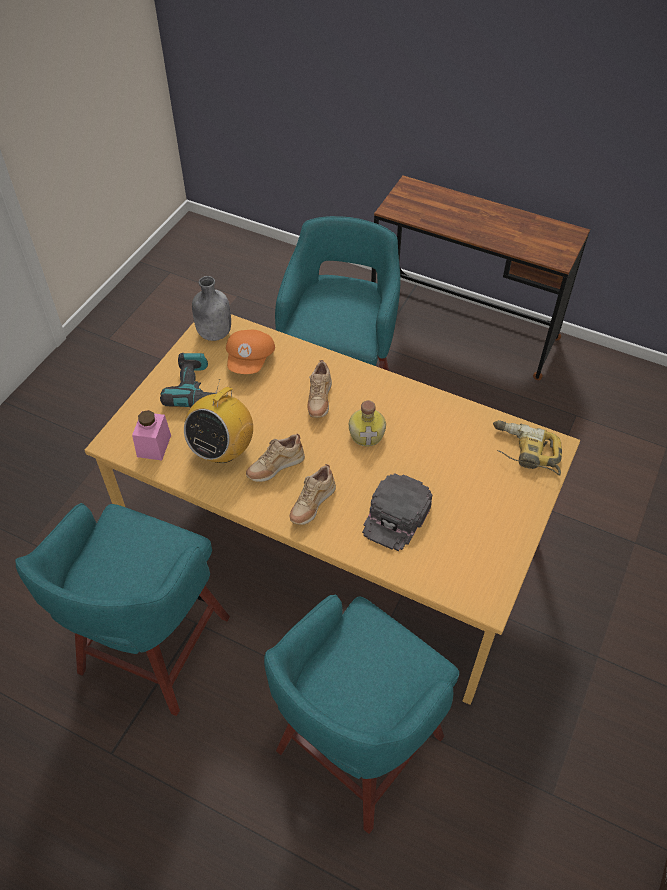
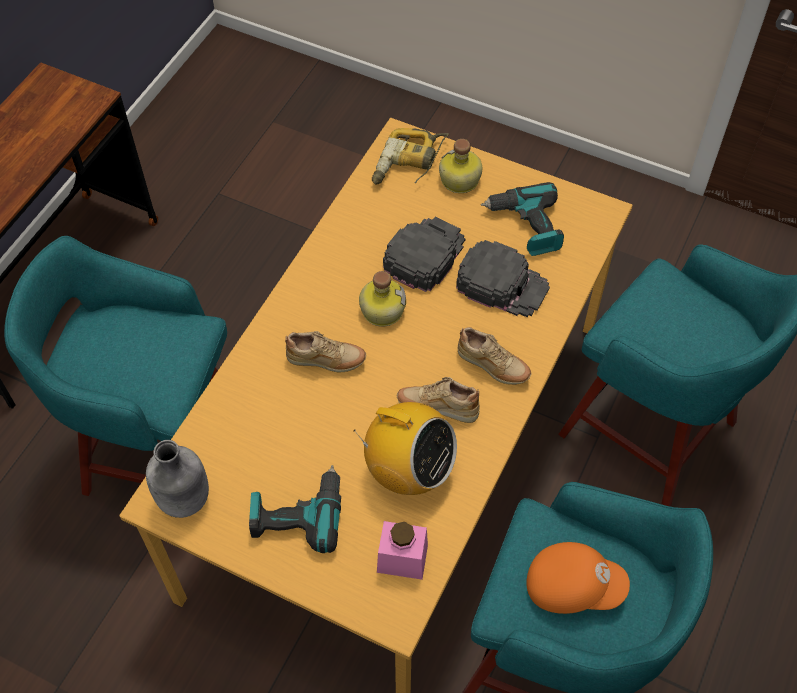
camera: 90 degrees left, 5 degrees up
(251, 360) = (245, 446): orange cap -> orange cap (573, 585)
(275, 468) = (437, 408): beige shoe -> beige shoe turned 135 degrees clockwise
(425, 462) = (424, 254): none -> black cap
(463, 537) = (526, 226): none -> power drill
(511, 488) = (459, 181): none -> bottle

